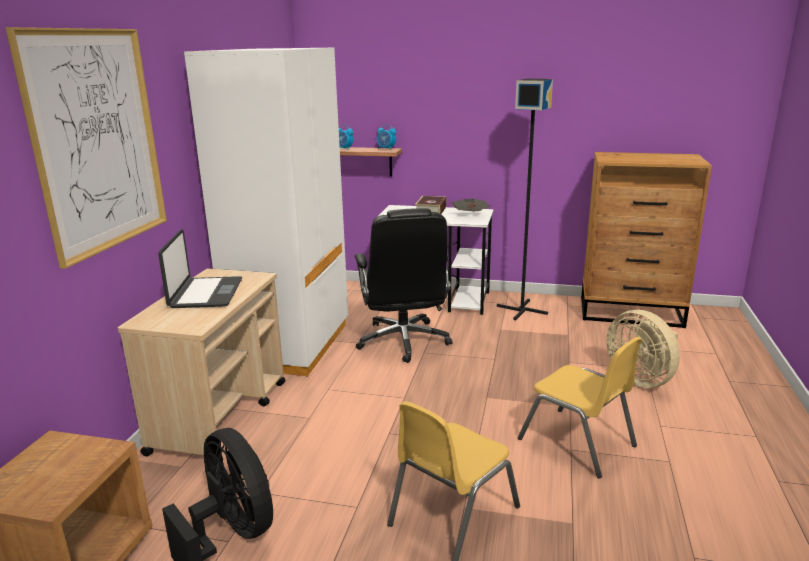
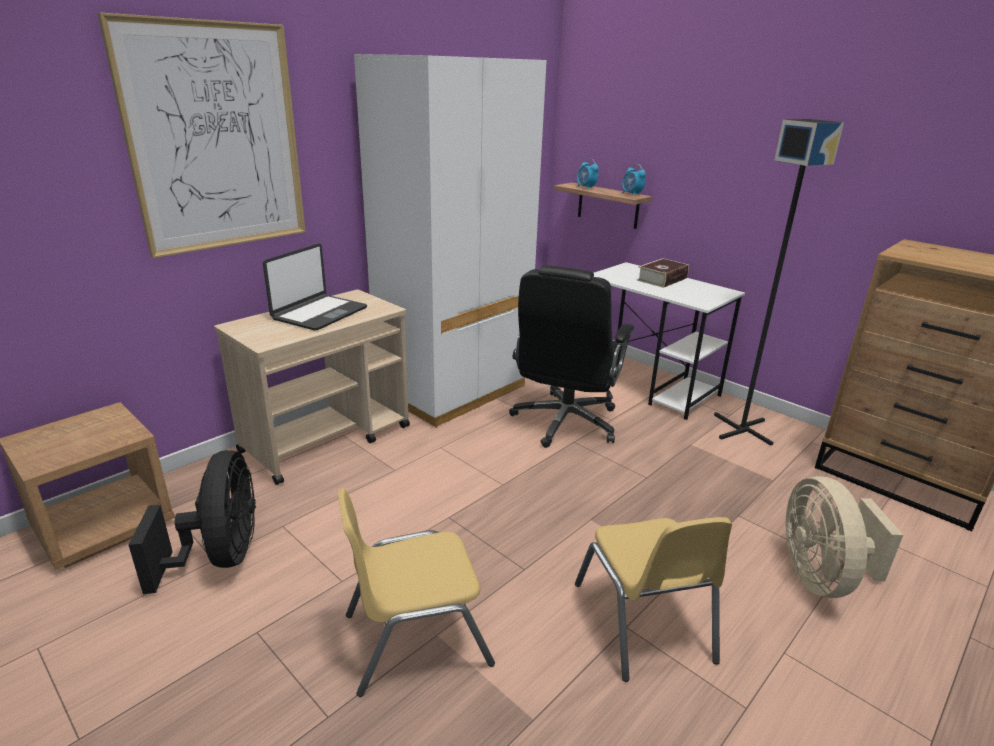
camera: 30 degrees right, 5 degrees up
(470, 216) = (703, 294): newspaper -> none

